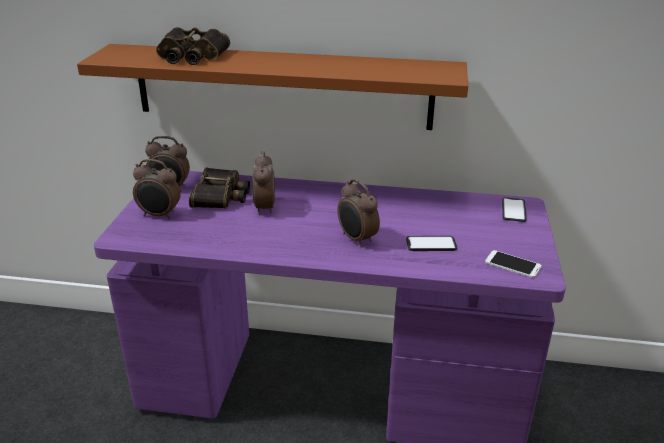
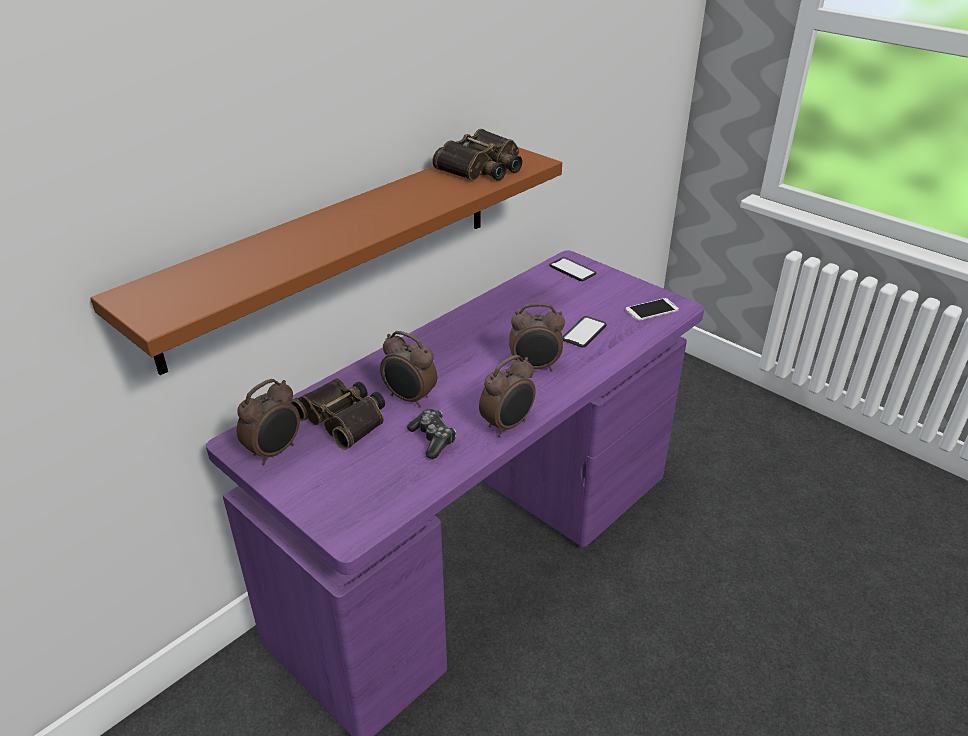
camera: 55 degrees left, 5 degrees up
(159, 215) = (333, 481): alarm clock -> alarm clock (508, 425)
(191, 56) = (258, 256): binoculars -> binoculars (482, 168)
(231, 231) = (433, 439): none -> game controller

